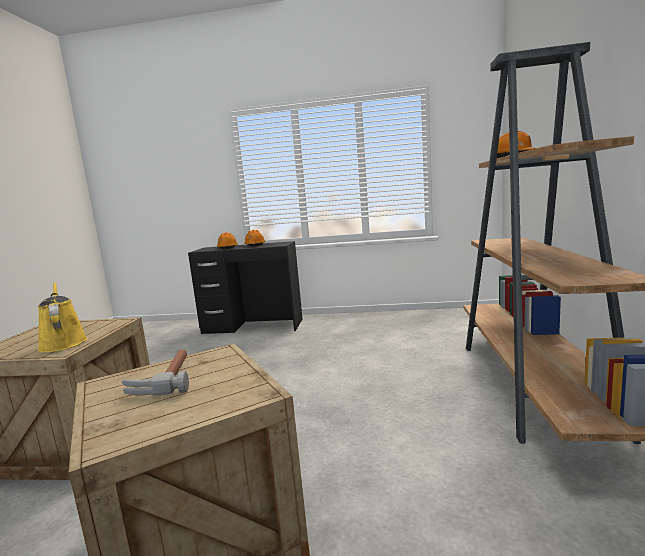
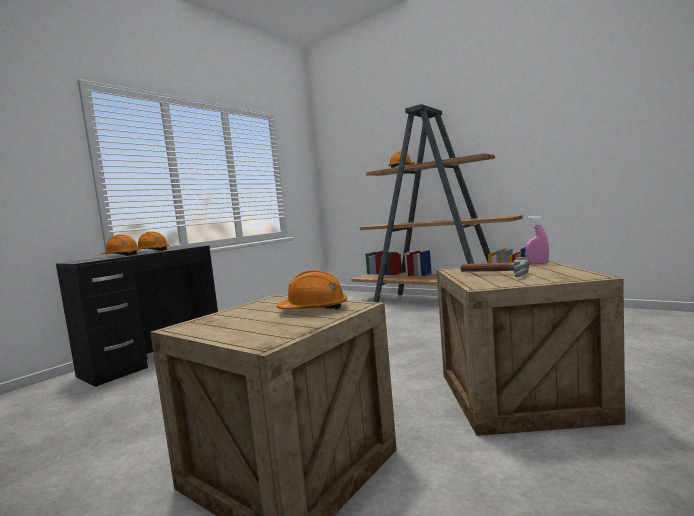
camera: 60 degrees left, 5 degrees down
(63, 343) = (314, 309): yellow watering can -> orange hard hat
(250, 392) = (537, 263): none -> pink spray bottle

